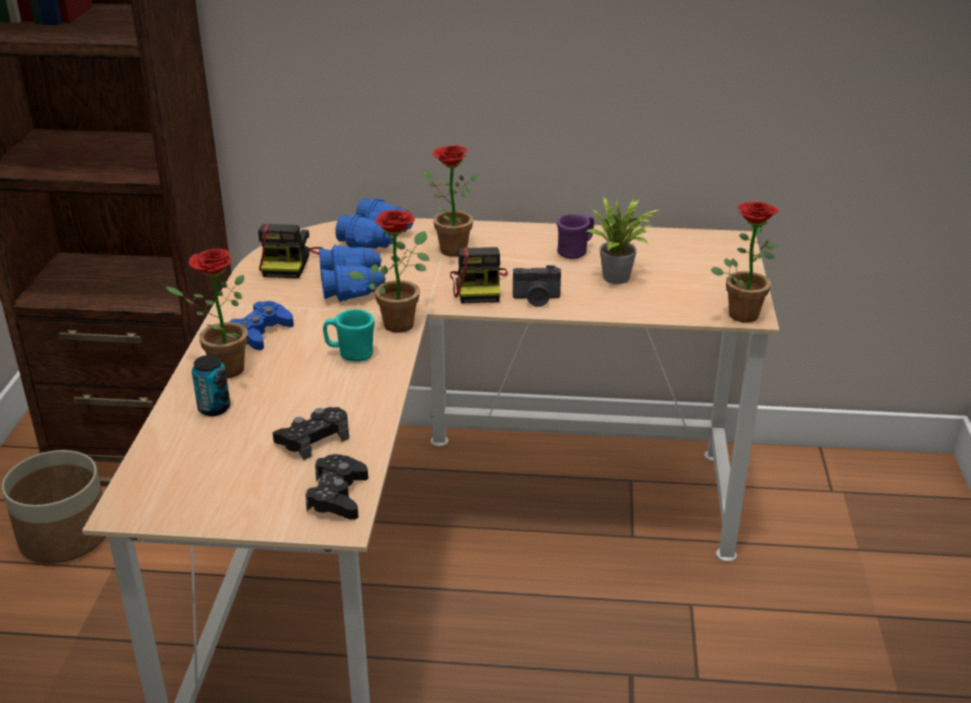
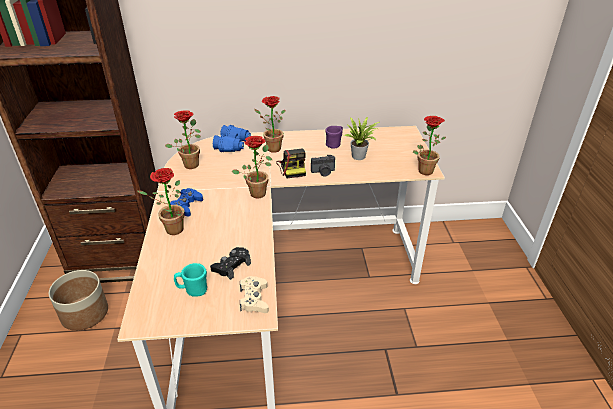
camera: 10 degrees left, 5 degrees up
(214, 408) = (173, 254): can -> none
(289, 262) = (191, 163): camera -> potted plant
(337, 496) = (254, 299): black game controller -> beige game controller
(351, 354) = (238, 213): turquoise mug -> turquoise mug (193, 290)
(352, 285) = (227, 173): blue binoculars -> none

